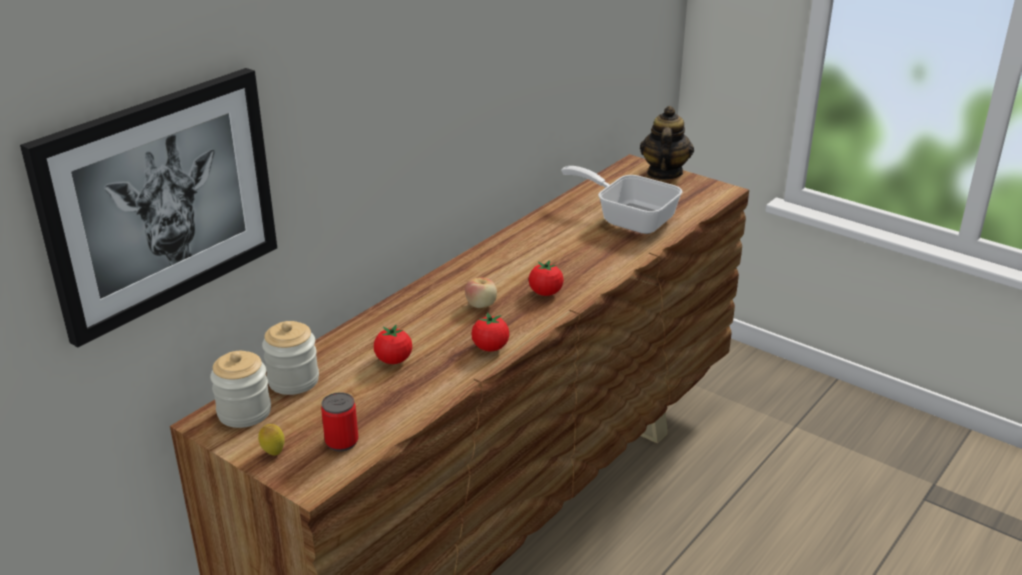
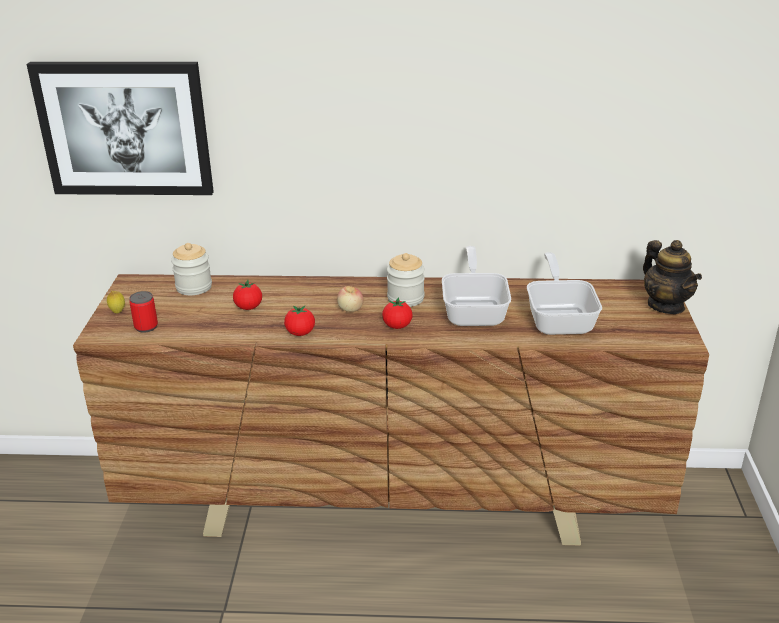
camera: 55 degrees right, 0 degrees up
(244, 412) = (148, 287): jar -> jar (405, 298)
(567, 247) = (475, 310): none -> frying pan
(664, 173) = (666, 305): teapot -> teapot turned 90 degrees clockwise

